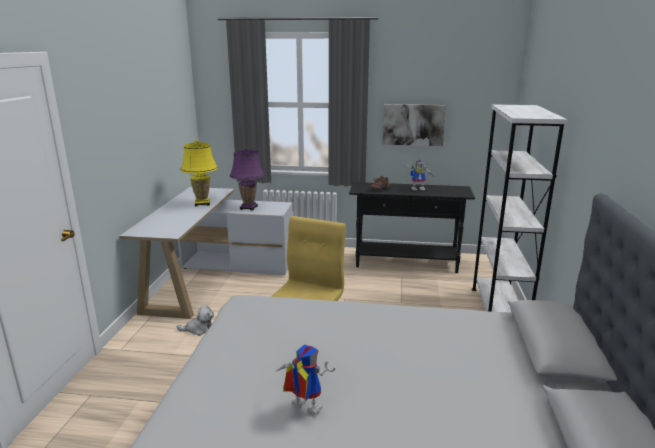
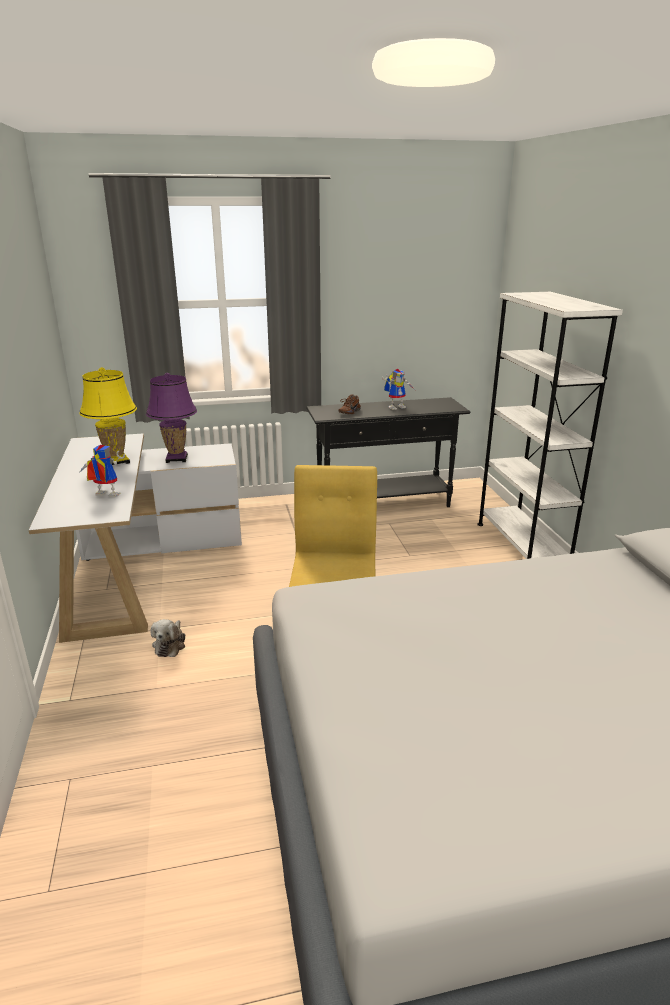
camera: 20 degrees left, 5 degrees up
(198, 329) = (170, 644): plush toy -> plush toy turned 120 degrees clockwise
(302, 408) = (505, 721): toy robot -> toy robot (104, 496)
(413, 124) = (376, 322): picture -> none

